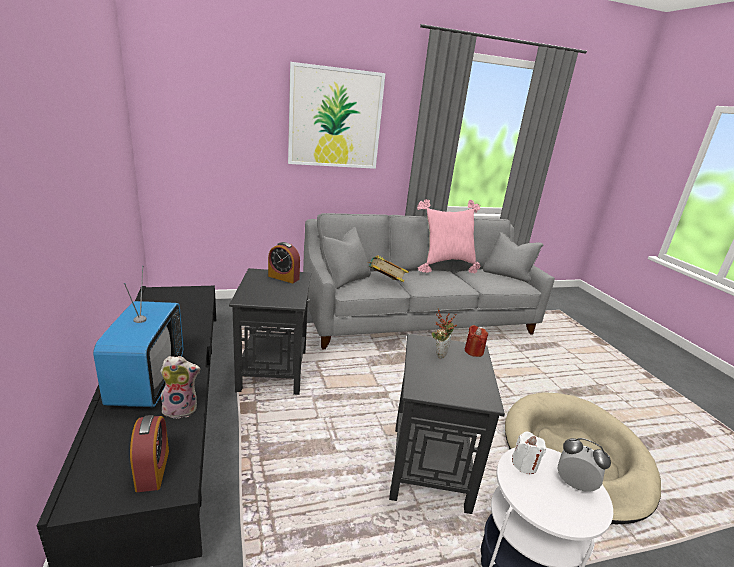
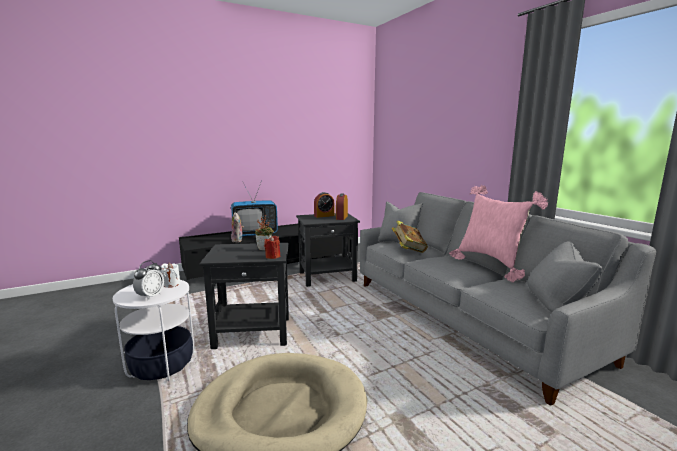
camera: 80 degrees right, 10 degrees down
(153, 470) = (201, 243): alarm clock -> alarm clock (324, 216)
(335, 118) = (461, 118): picture -> none

